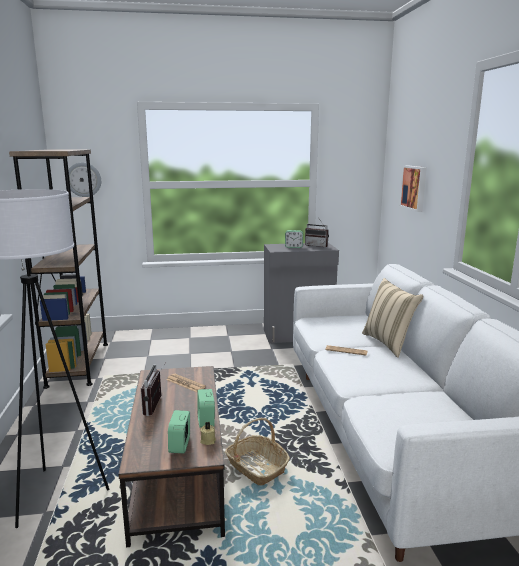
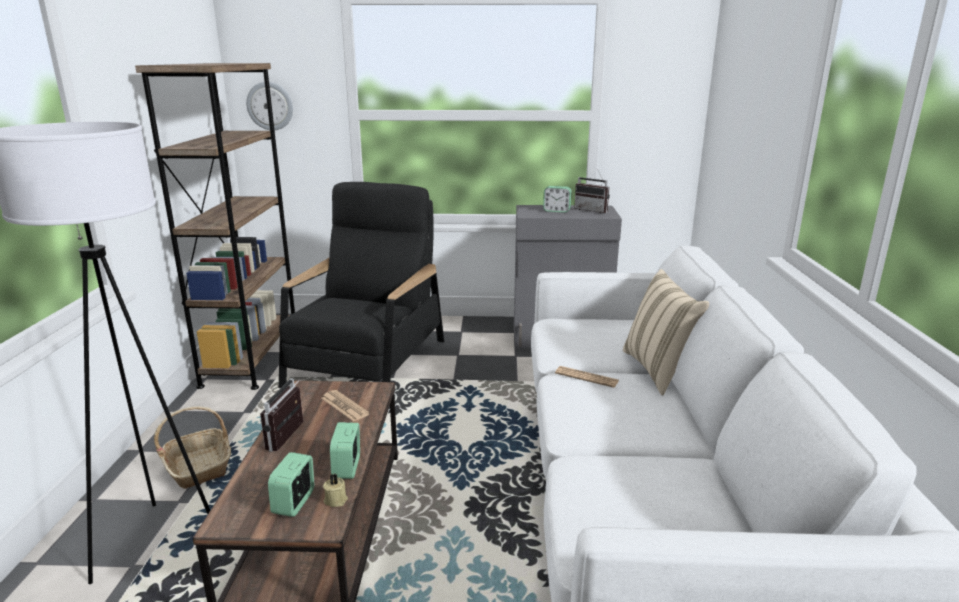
camera: 10 degrees right, 5 degrees up
(168, 361) = (368, 364): none -> black armchair
(256, 467) = (432, 536): basket -> basket (199, 466)
(414, 187) = (743, 126): picture -> none

